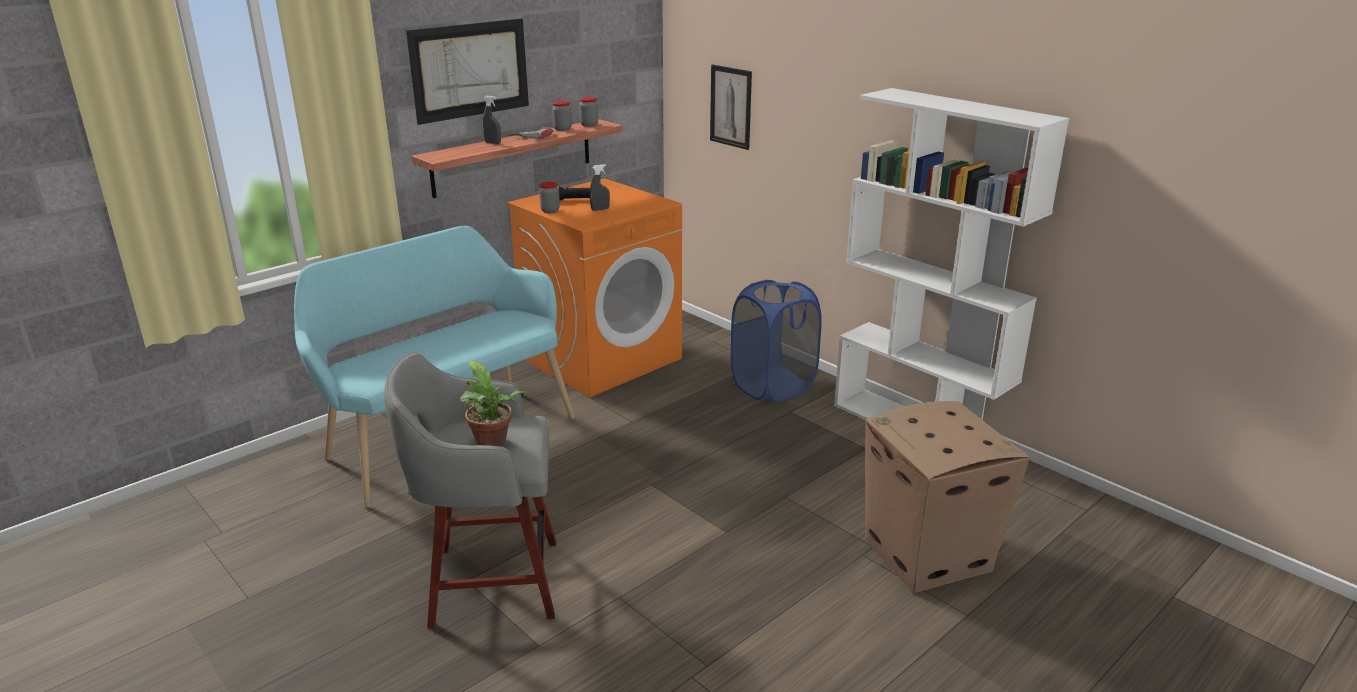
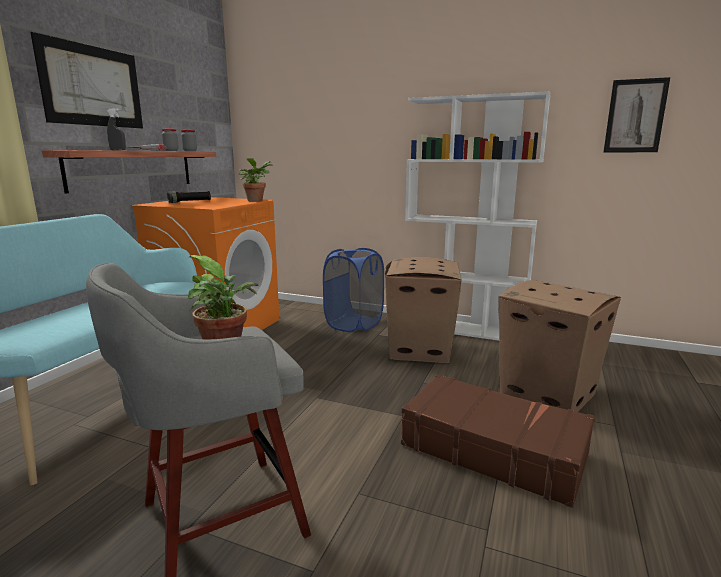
camera: 25 degrees left, 10 degrees down
(550, 211) = (173, 205): jar -> none
(600, 209) = (215, 203): grey spray bottle -> none
(658, 203) = (256, 200): none -> potted plant
(731, 106) = (290, 141): picture -> picture (635, 116)
(789, 597) = (493, 449): none -> brown suitcase
(824, 449) = (420, 350): none -> cardboard box

